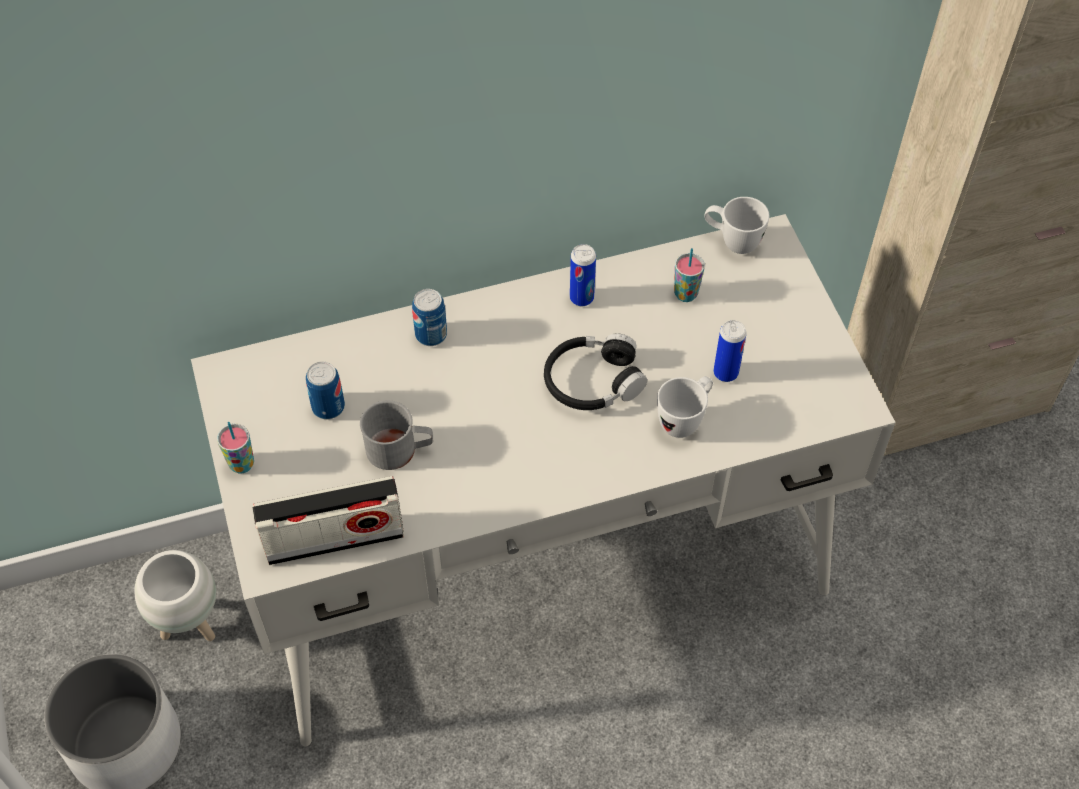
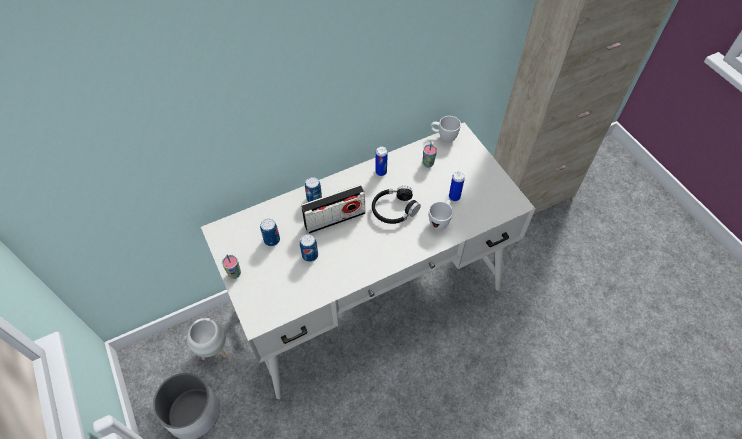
camera: 10 degrees left, 0 degrees up
(334, 540) = (287, 304): radio -> radio (335, 219)
(399, 449) = (310, 255): grey mug -> can

